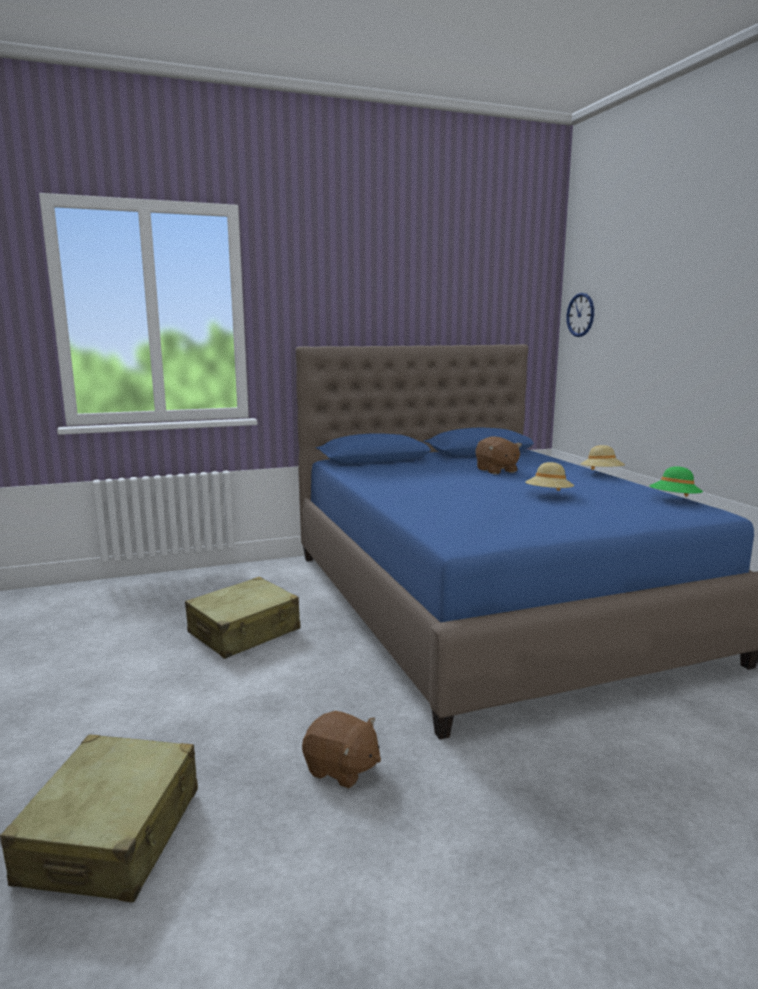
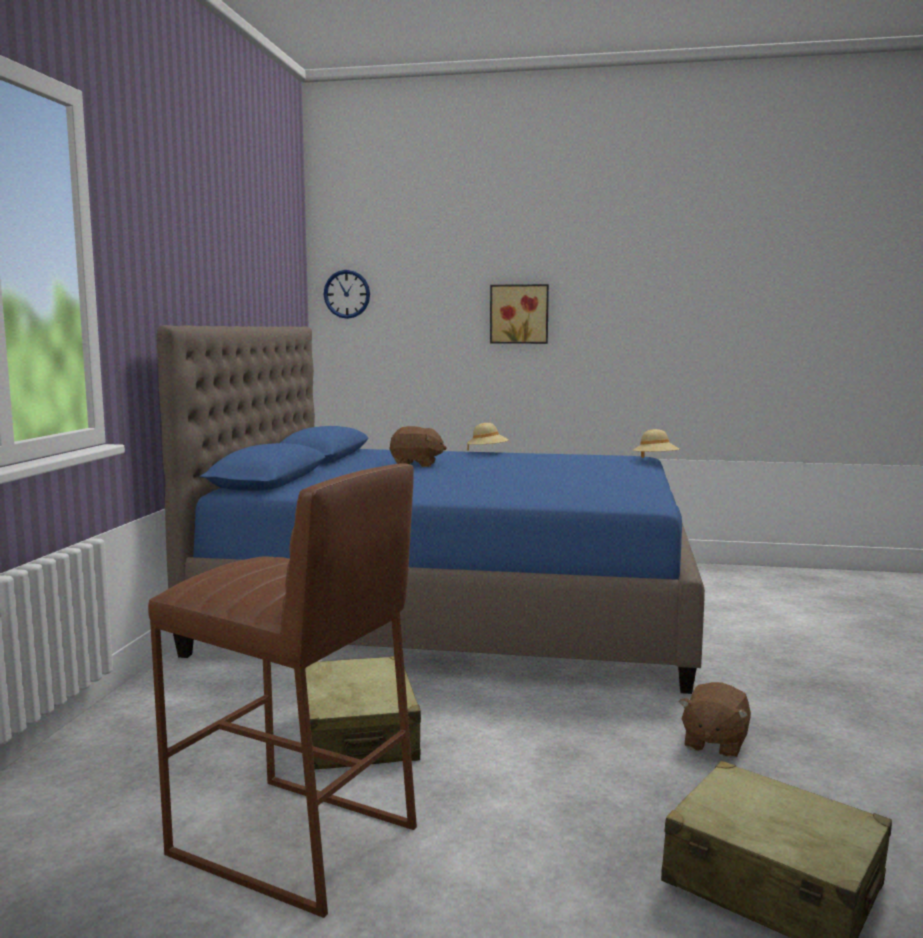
camera: 60 degrees left, 5 degrees down
(111, 653) = (293, 842): none -> brown stool
(341, 769) = (714, 743): brown plush toy -> brown plush toy turned 150 degrees clockwise
(548, 495) = (533, 470): beige hat -> beige hat (655, 461)
(674, 500) = (595, 456): green hat -> none
(699, 335) = (519, 314): none -> picture

